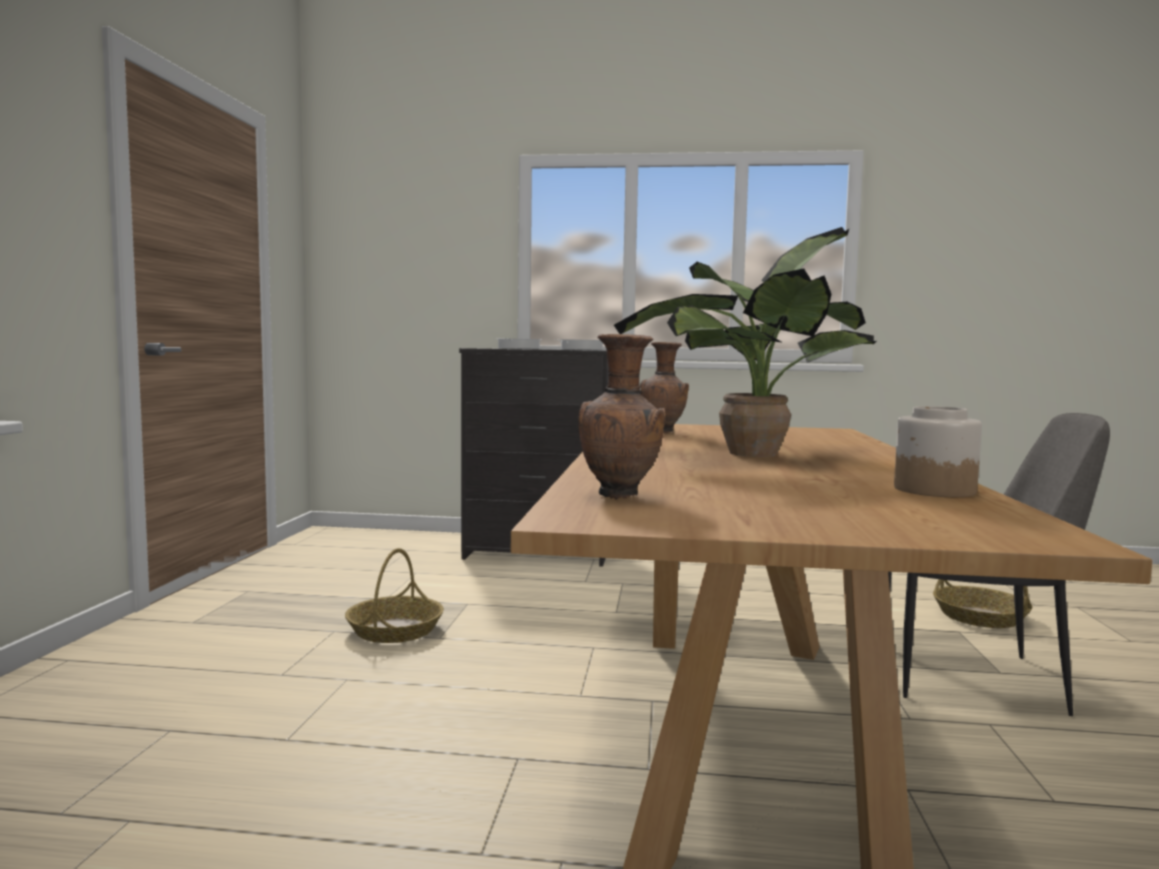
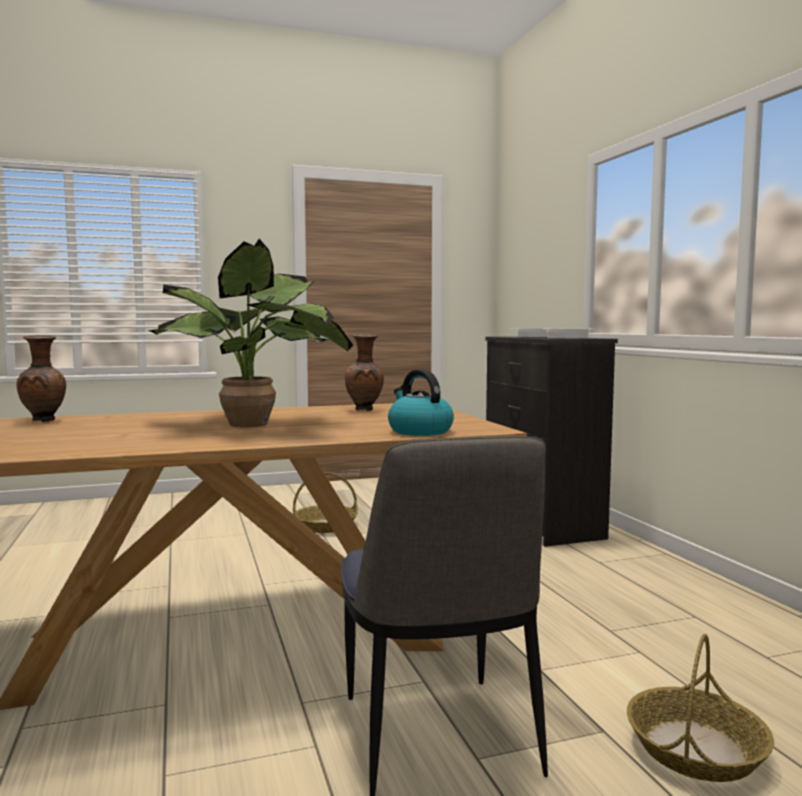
camera: 65 degrees right, 0 degrees up
(837, 436) = (419, 431): none -> kettle
(933, 490) = (80, 448): jar -> none

